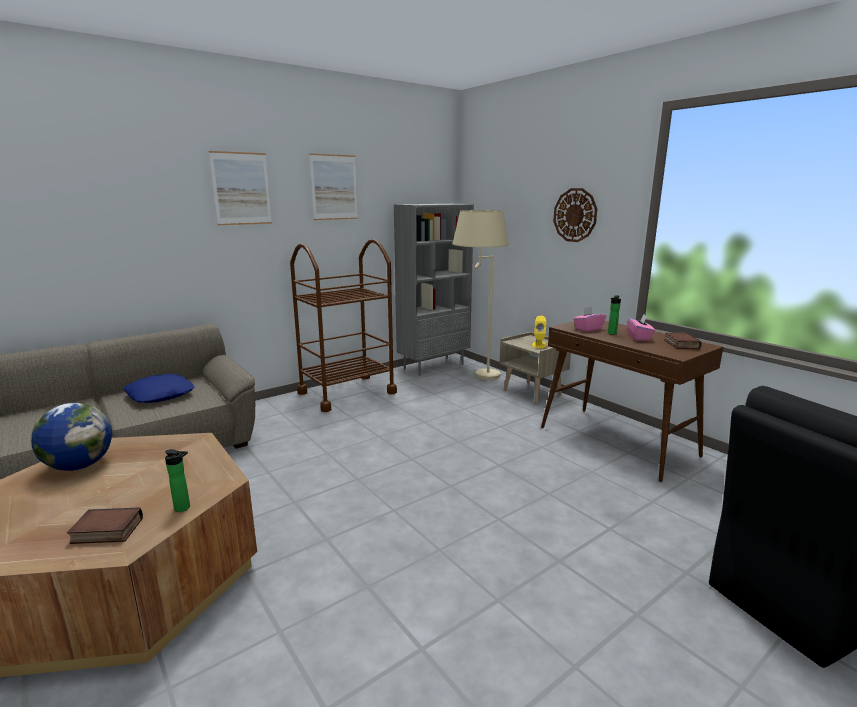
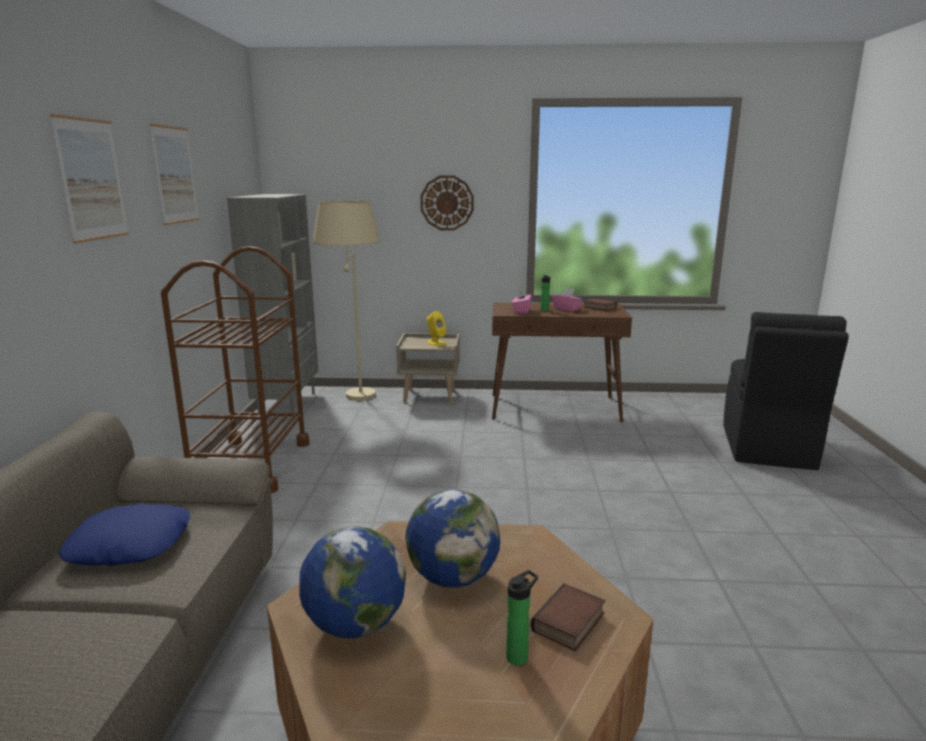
camera: 50 degrees left, 0 degrees up
(148, 474) = (453, 578): none -> globe
(184, 508) = (566, 569): bottle -> bottle (519, 656)

